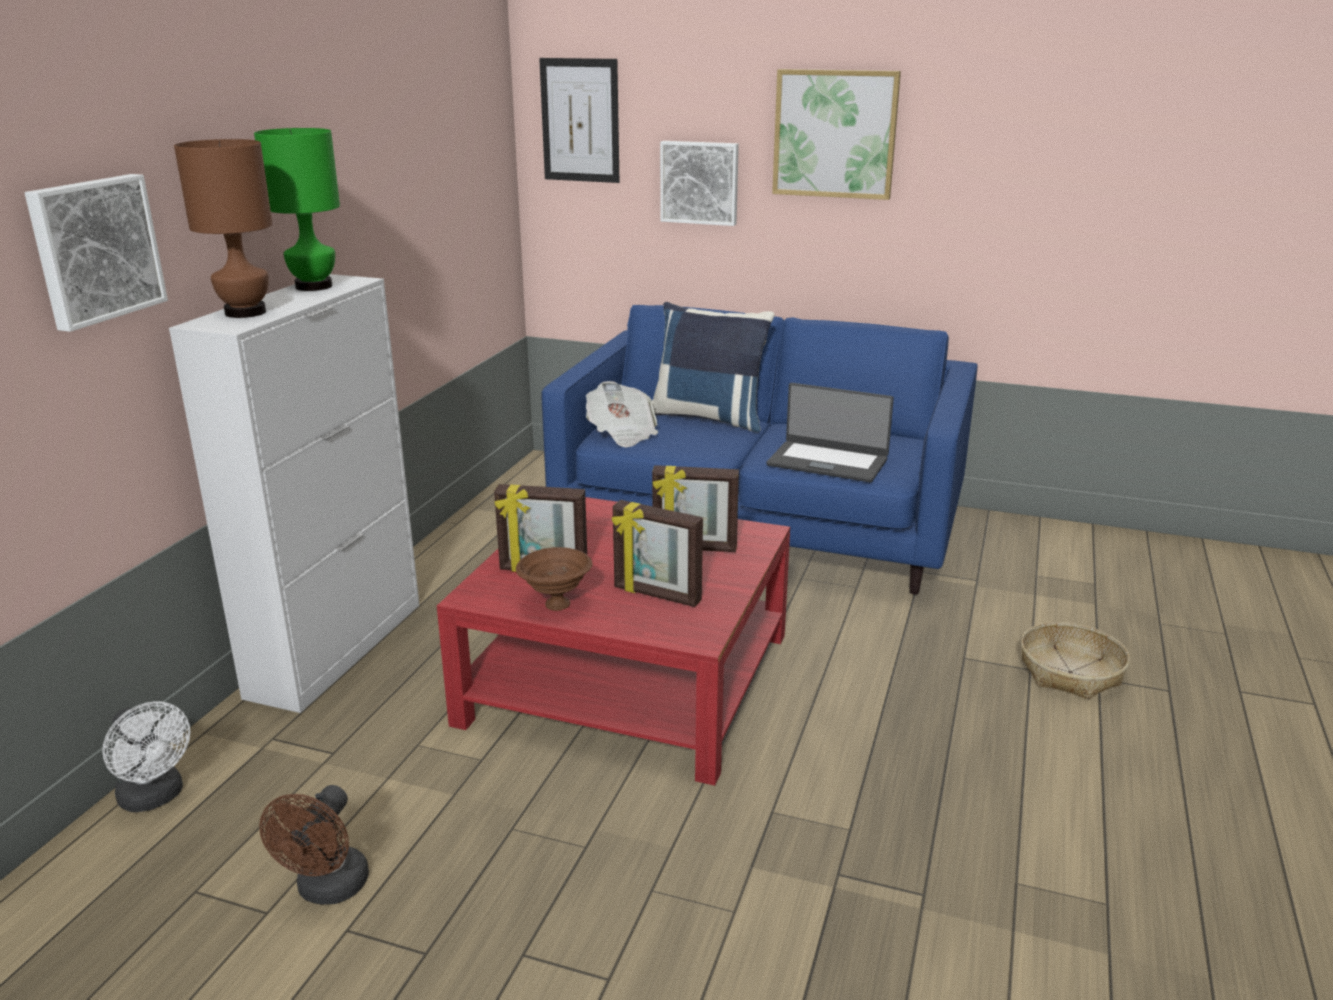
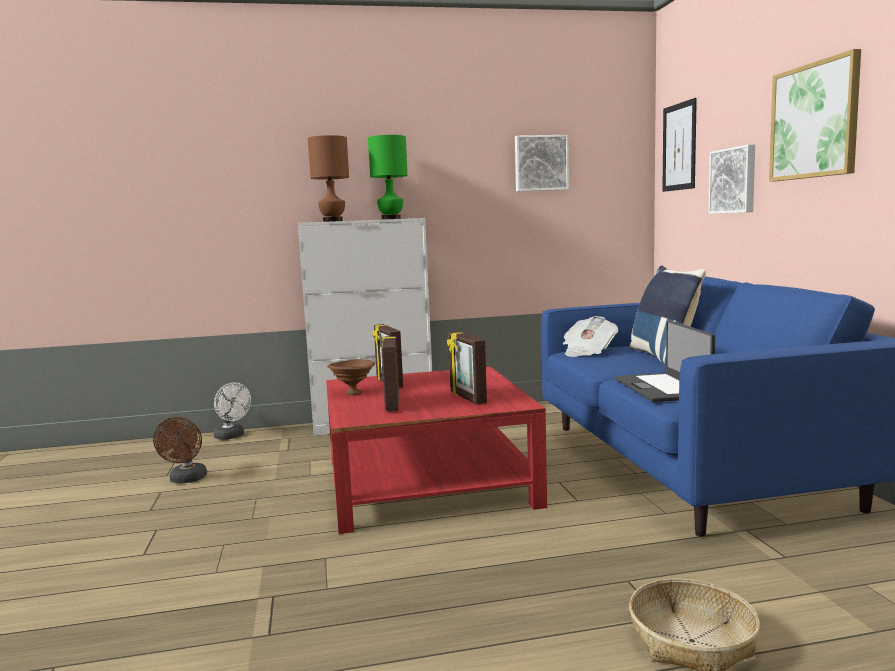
camera: 60 degrees right, 15 degrees down
(95, 250) = (270, 183): picture -> picture (540, 163)
(155, 798) = (232, 436): white fan -> white fan turned 60 degrees counterclockwise
(327, 890) = (186, 480): brown fan -> brown fan turned 75 degrees counterclockwise

